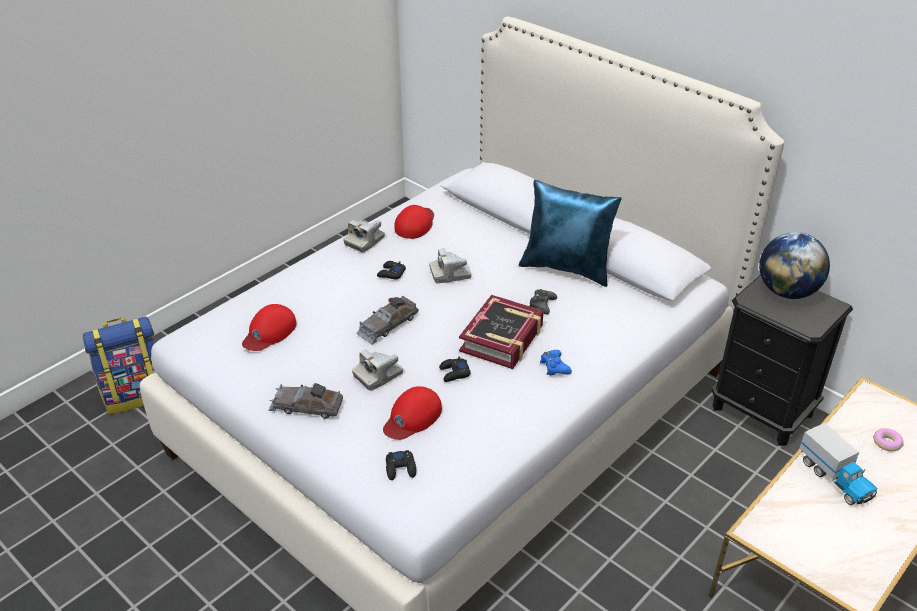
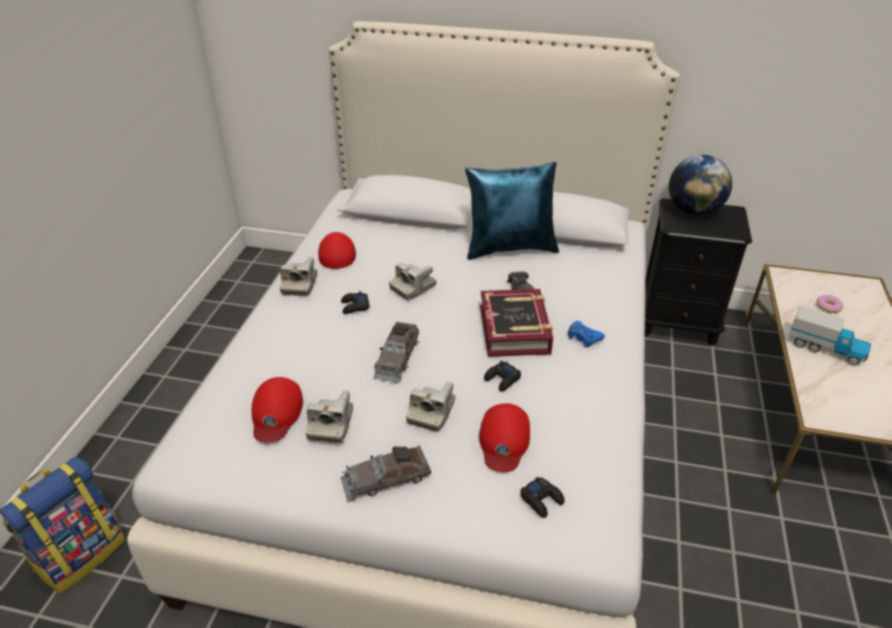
camera: 30 degrees left, 0 degrees up
(299, 354) = (331, 424): none -> camera

